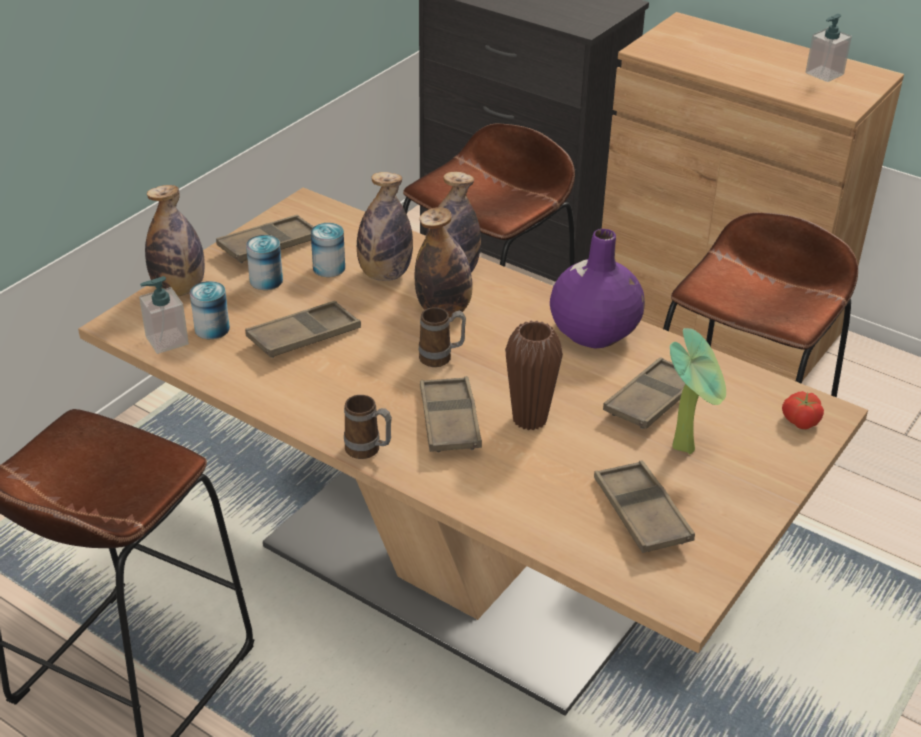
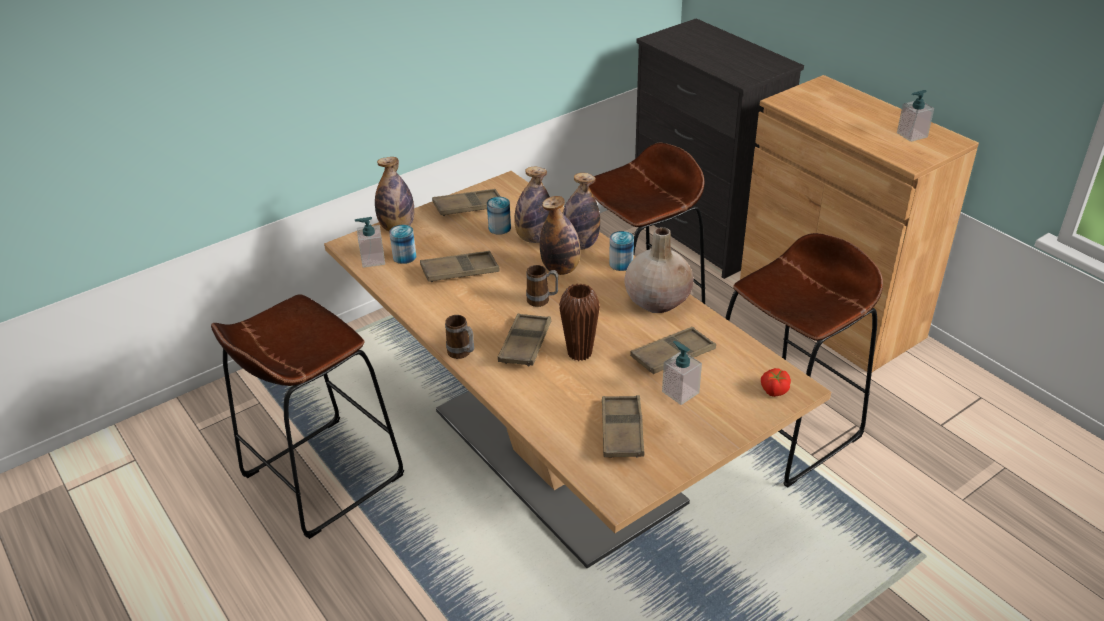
camera: 20 degrees right, 0 degrees up
(266, 280) = (454, 230): can -> can (621, 264)
(594, 331) = (658, 301): purple vase -> beige vase
(687, 446) = (680, 392): potted plant -> soap dispenser

